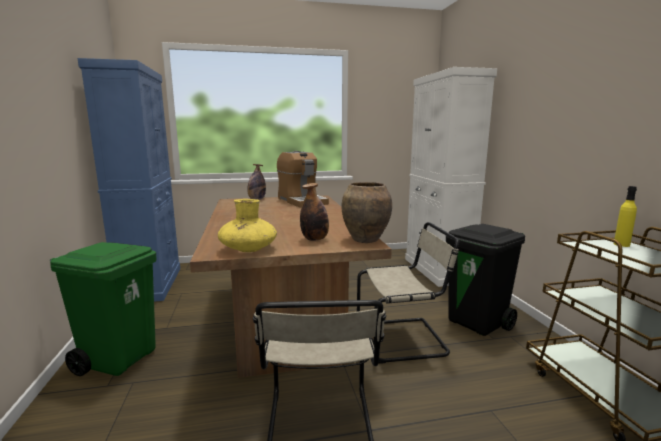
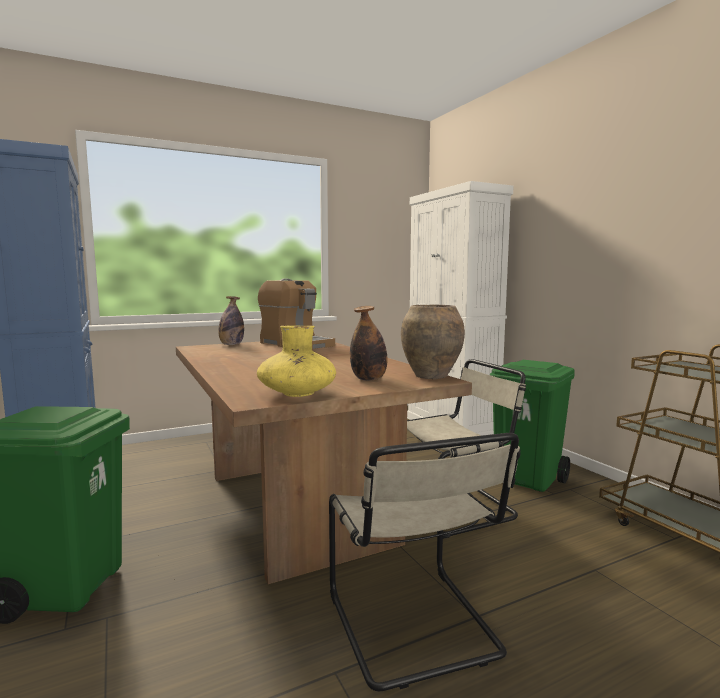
camera: 15 degrees left, 5 degrees down
(477, 323) = (528, 479): black trash can -> green trash can
(621, 244) = (692, 365): yellow bottle -> none

